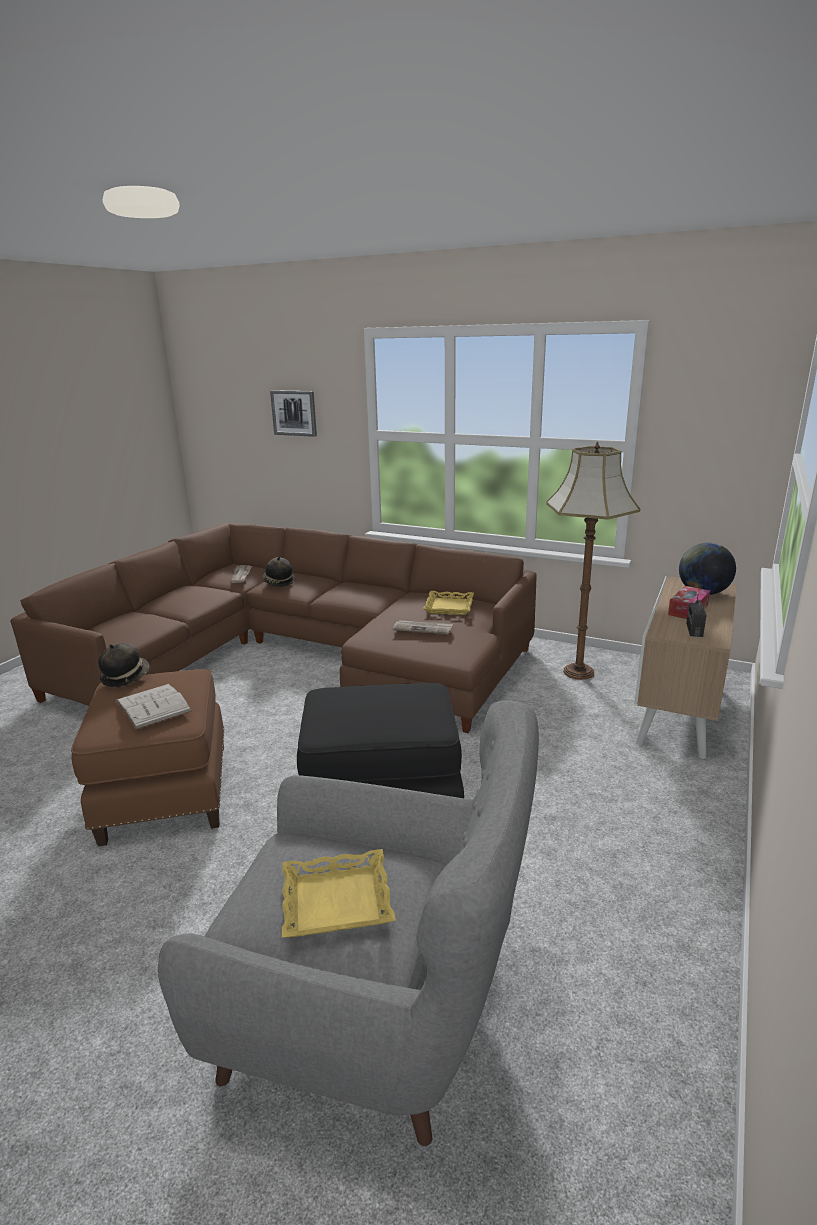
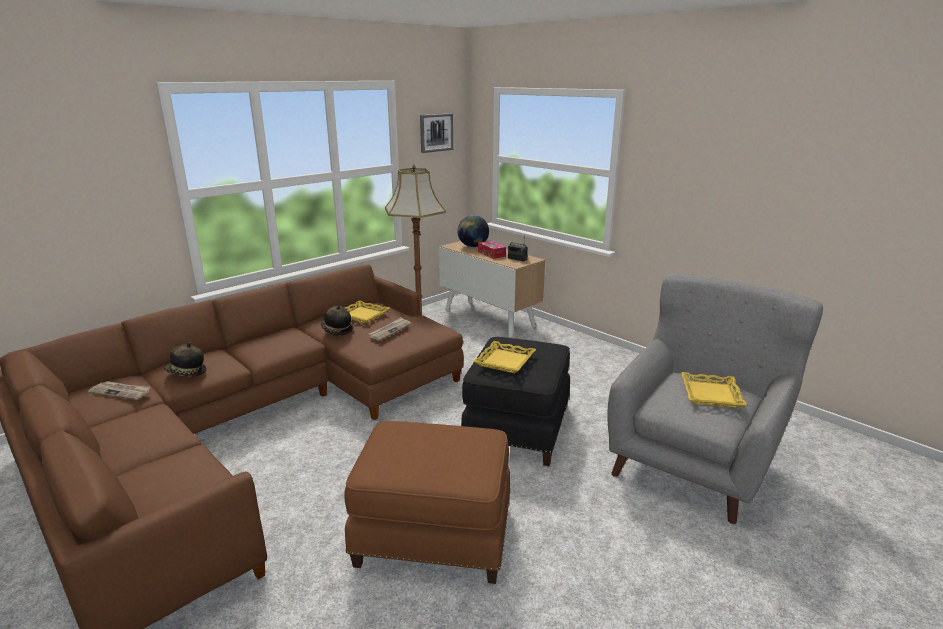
camera: 70 degrees left, 0 degrees up
(125, 677) = (368, 462): hat -> hat (337, 330)
(153, 706) = (452, 445): white book -> none
(294, 413) = (63, 187): picture -> picture (436, 132)
(355, 699) = (505, 361): none -> yellow tray

